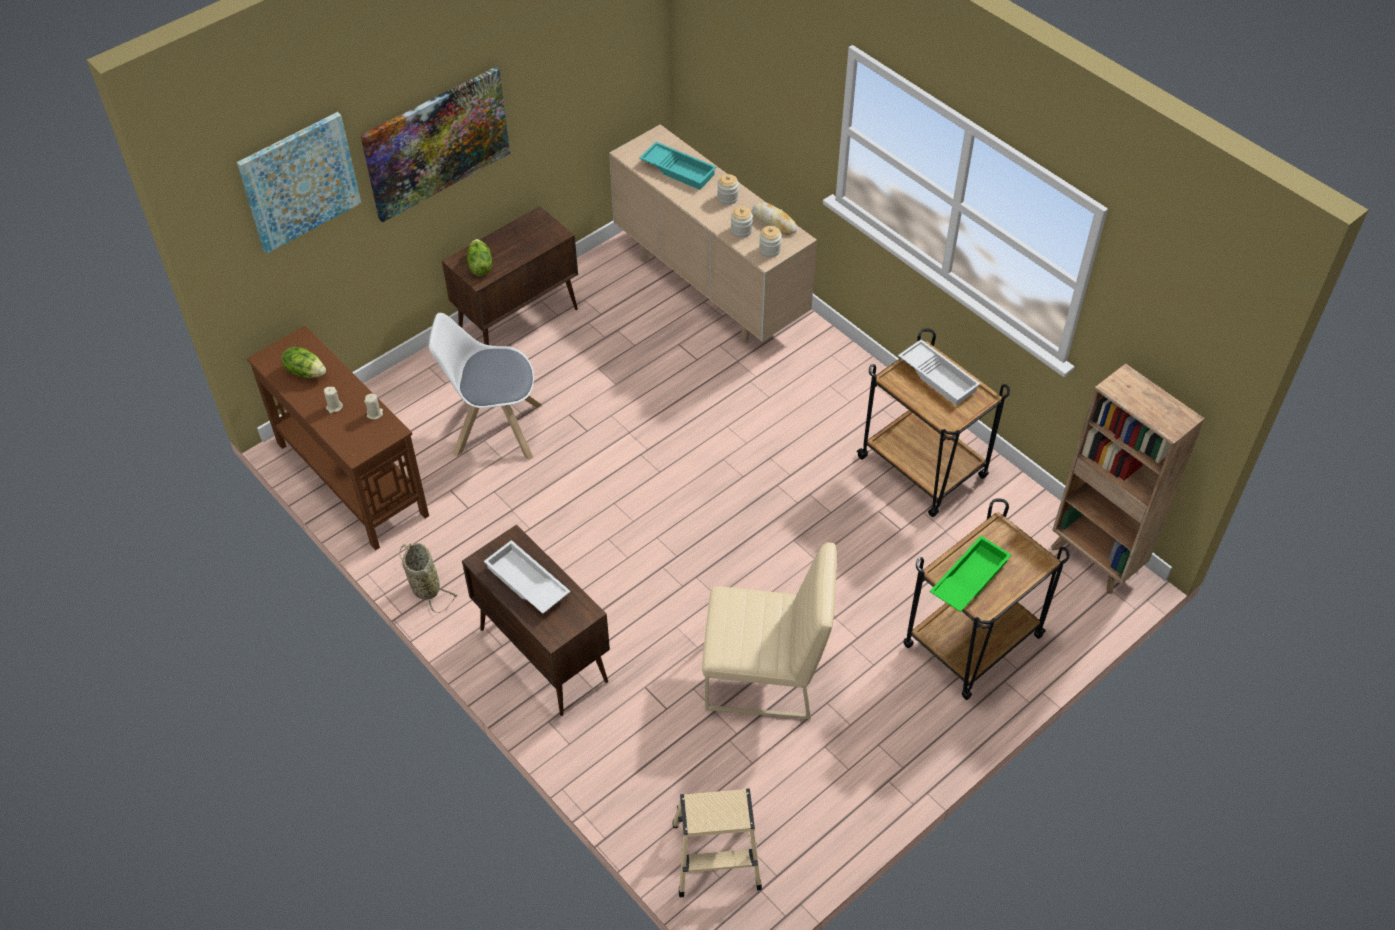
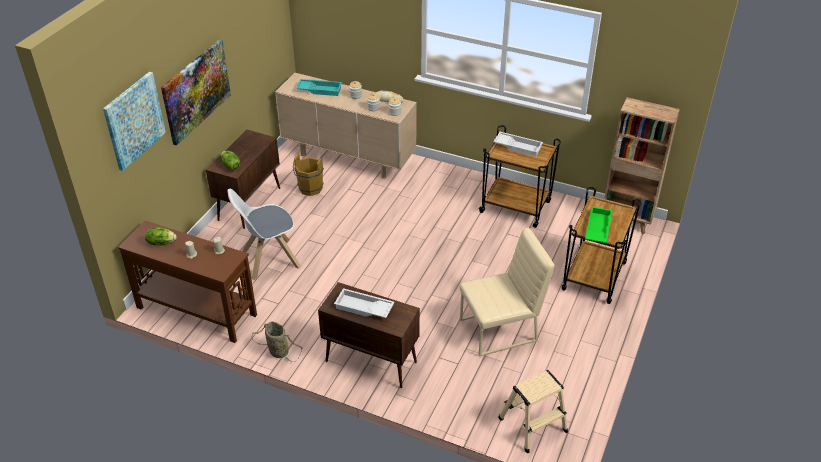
camera: 25 degrees left, 10 degrees down
(619, 326) = (309, 190): none -> brown bucket

